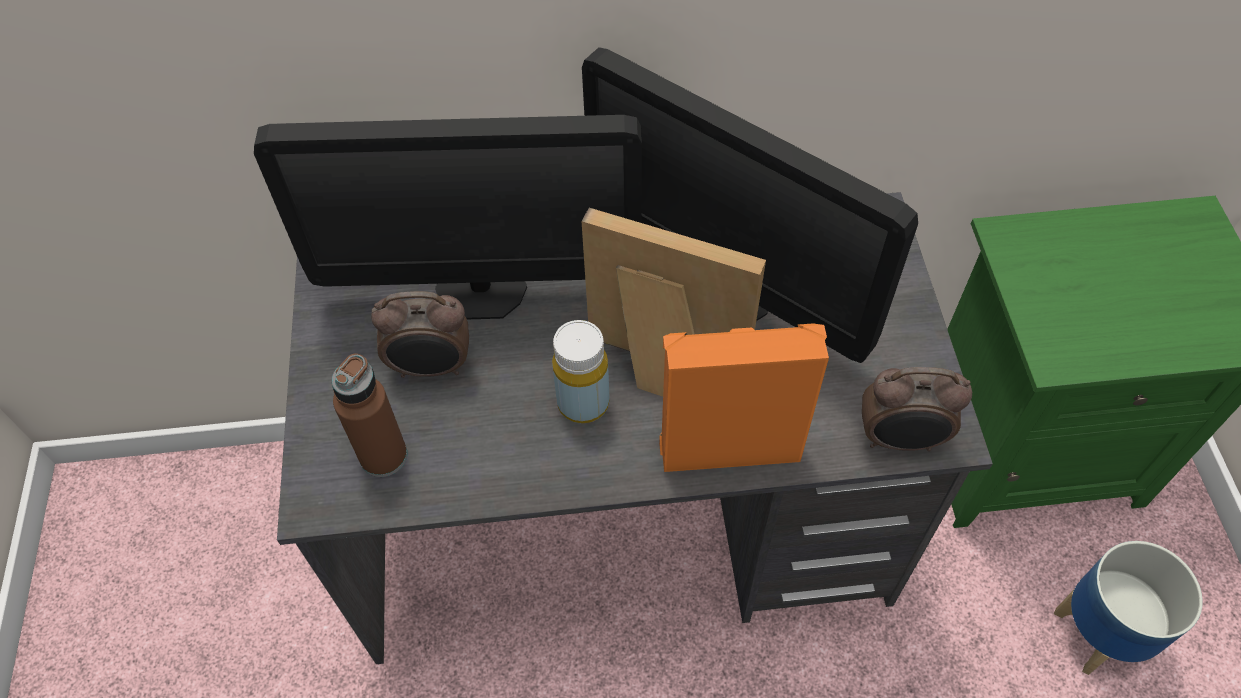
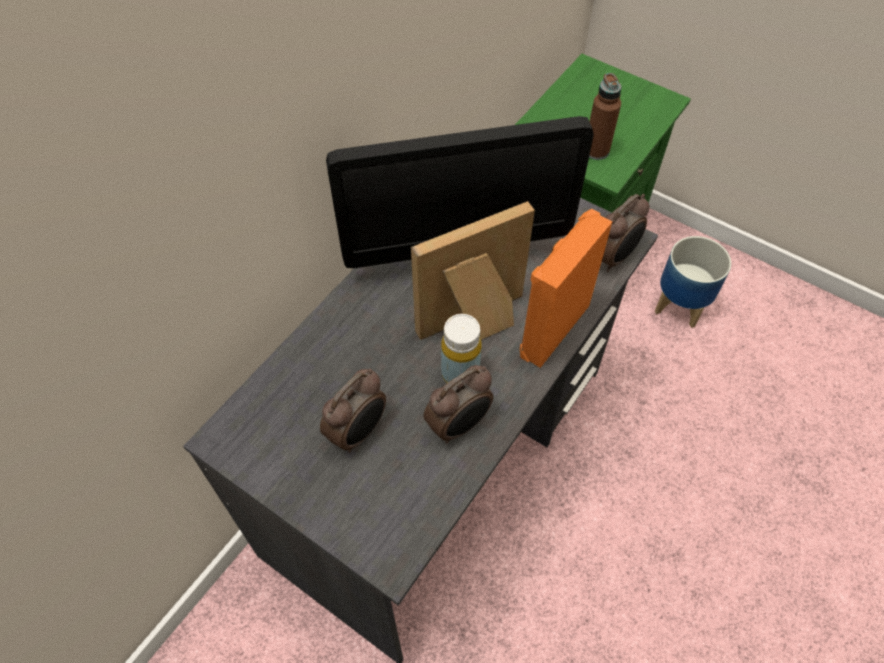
camera: 50 degrees left, 0 degrees up
(383, 456) = (396, 500): brown bottle -> brown bottle (596, 151)
(481, 288) = (329, 367): monitor -> none
(519, 448) = (459, 425): none -> alarm clock

